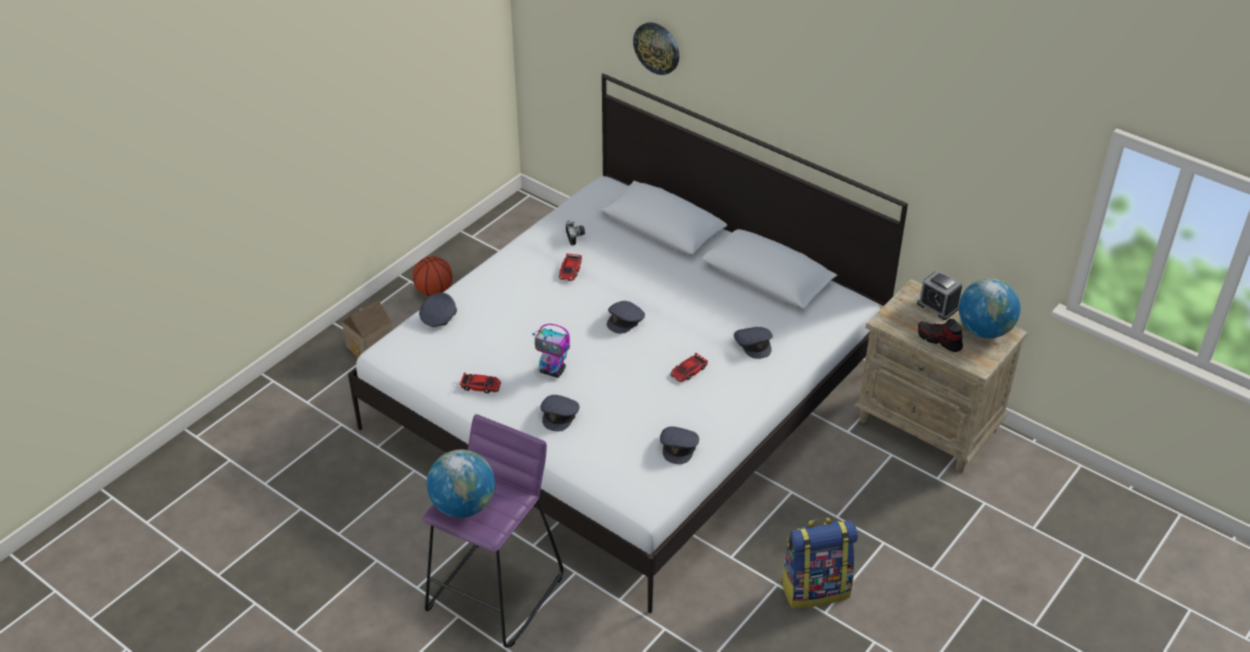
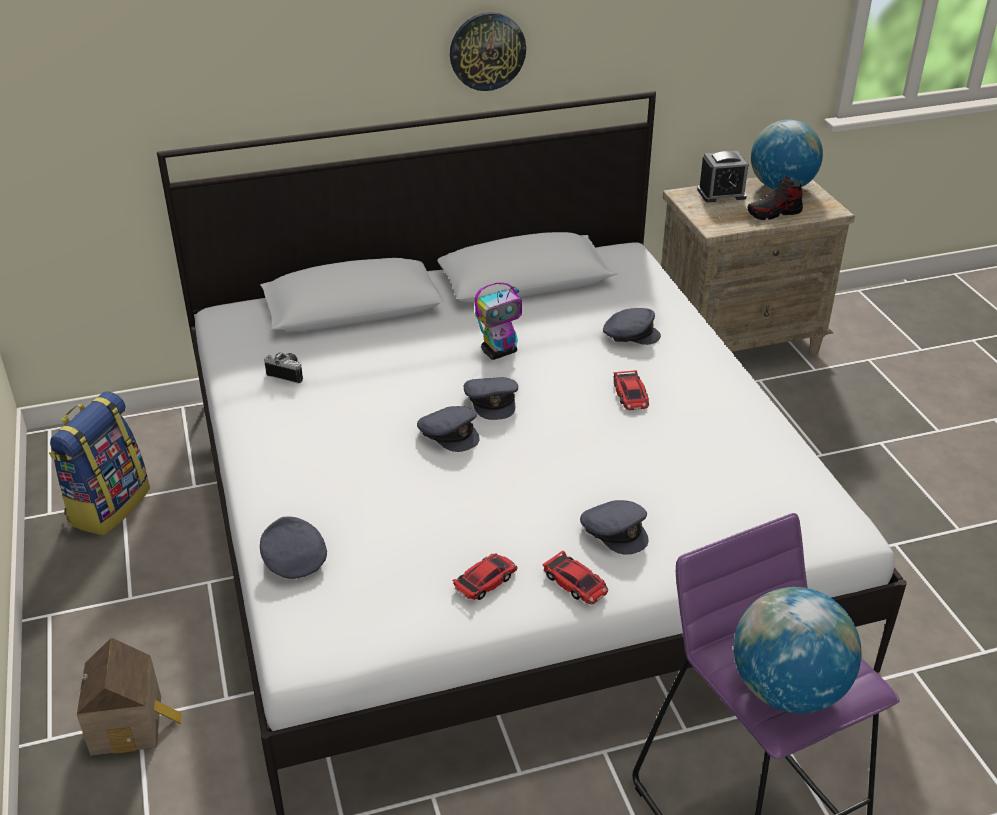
camera: 55 degrees left, 5 degrees down
(434, 291) = (102, 600): basketball -> none
(553, 371) = (523, 500): toy robot -> toy robot (499, 352)
(570, 270) = (346, 403): toy car -> toy car (575, 583)
(657, 48) = (241, 64): wall clock -> wall clock (487, 51)
(679, 447) = (760, 459): grey cap -> grey cap (449, 433)
(815, 588) = (919, 519): backpack -> backpack (108, 505)

